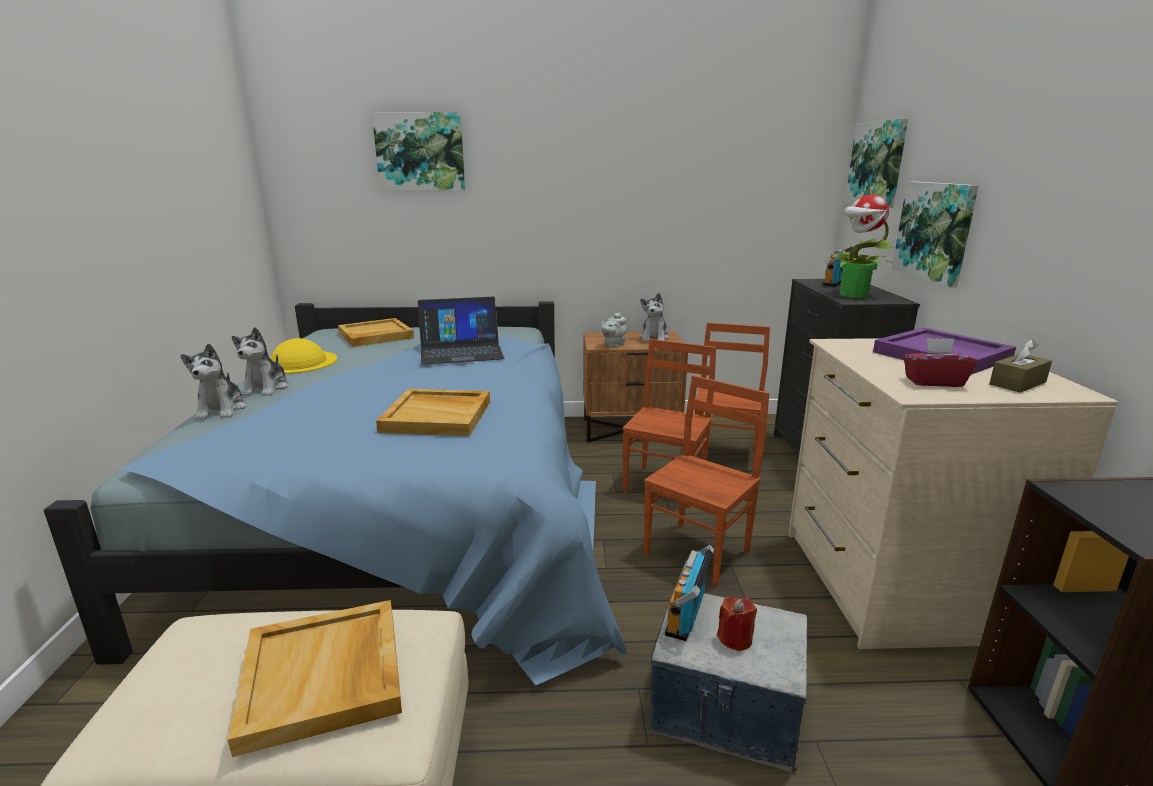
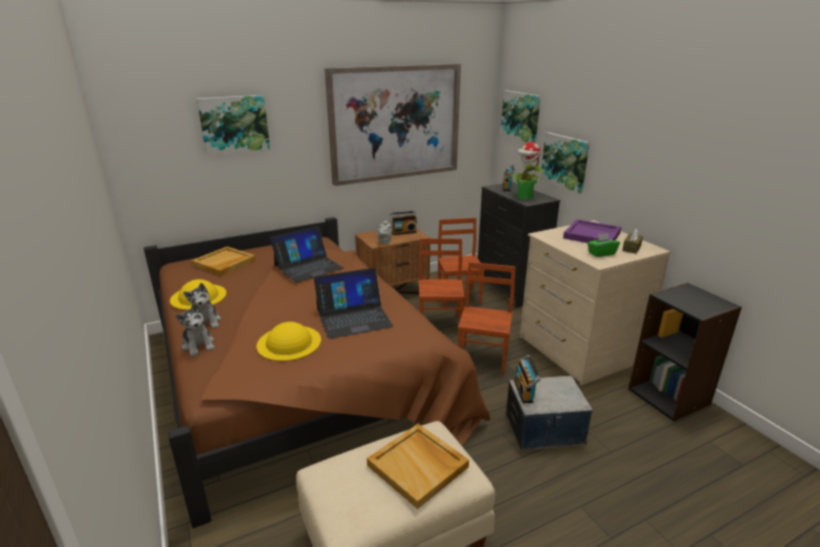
camera: 25 degrees left, 5 degrees up
(313, 427) = (289, 342): none -> yellow hat
(412, 508) = (301, 377): blue bed -> brown bed
(438, 416) = (354, 318): beige tray -> laptop
(654, 338) = (403, 232): plush toy -> radio
(659, 169) = (395, 123): none -> picture
(735, 639) = (551, 395): red candle -> none
(933, 382) = (601, 253): red tissue box -> green tissue box

